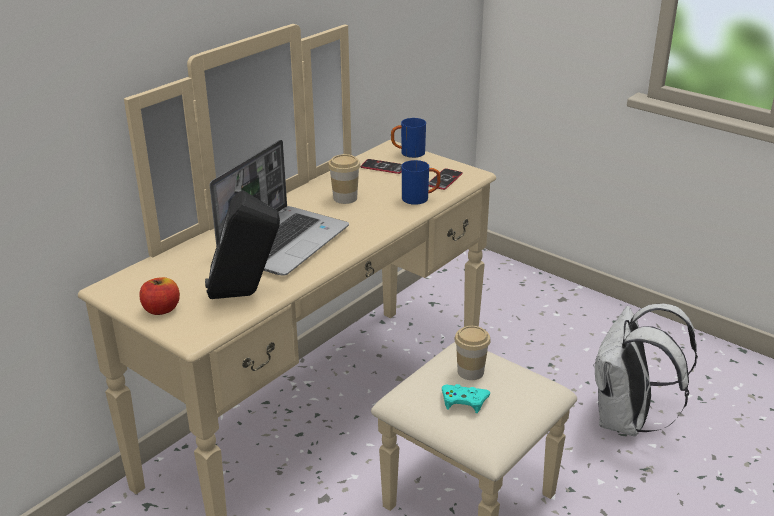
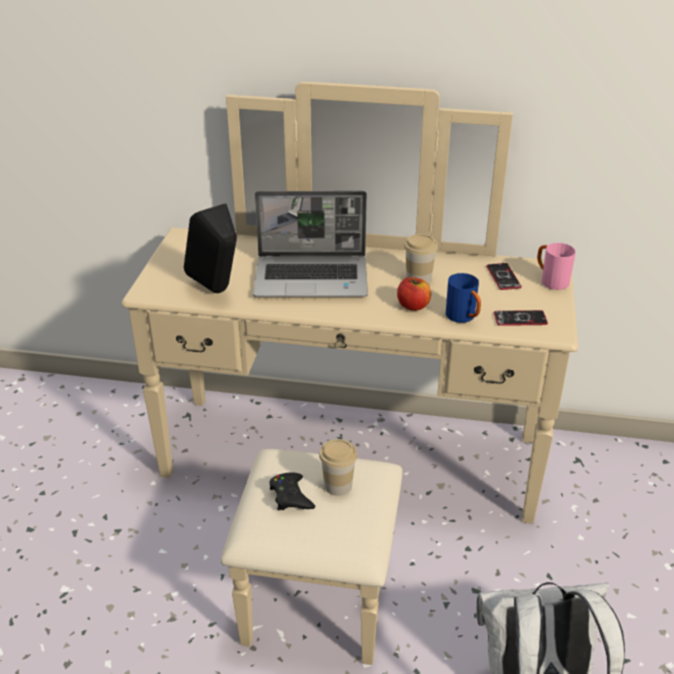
camera: 60 degrees right, 5 degrees up
(161, 309) = (171, 266): apple -> apple (413, 306)
(408, 153) = (550, 280): blue mug -> pink mug
(464, 401) = (291, 496): turquoise game controller -> black game controller

